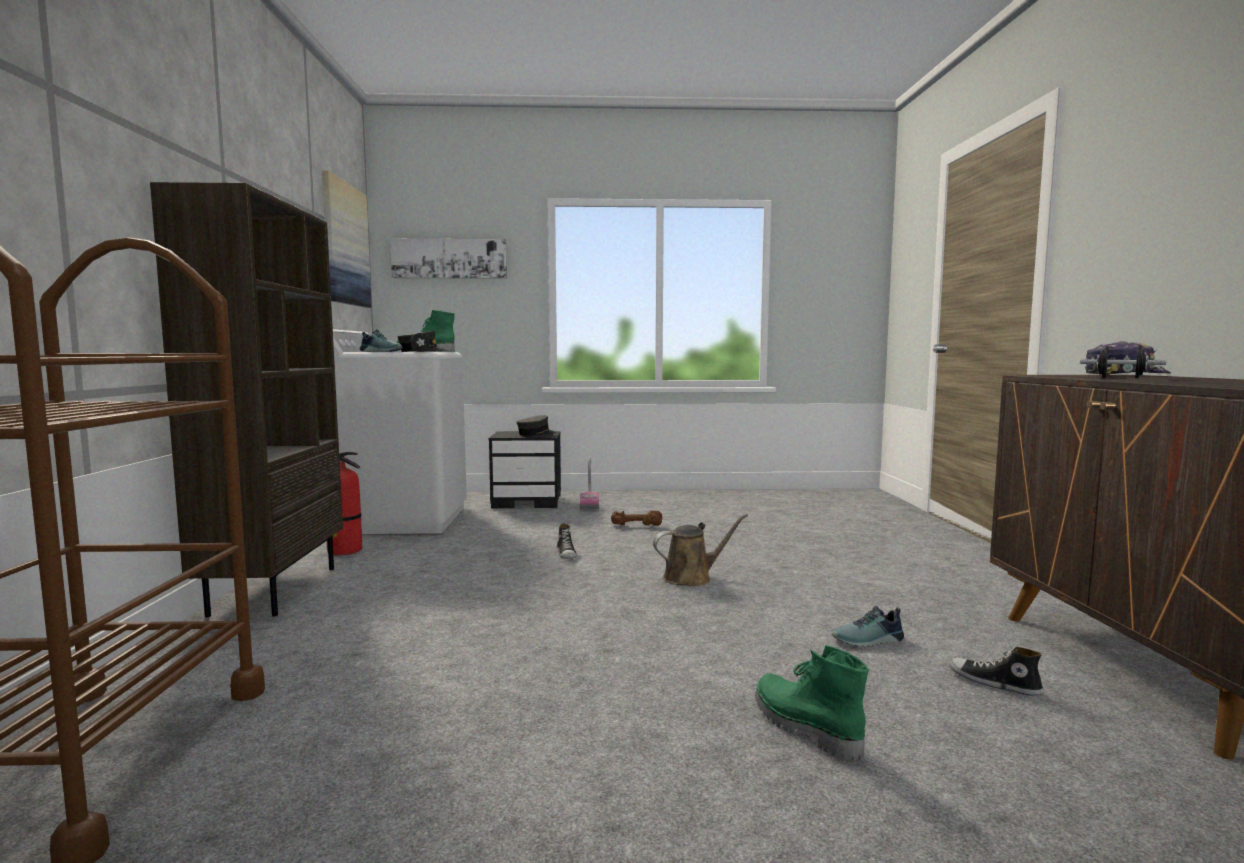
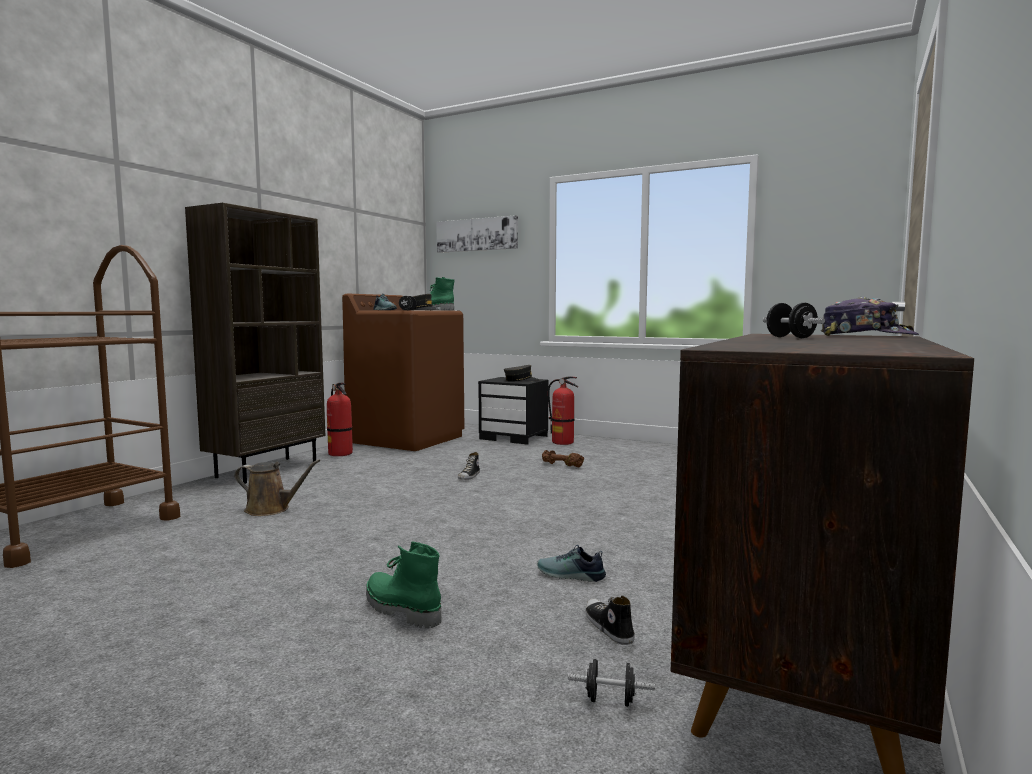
camera: 30 degrees right, 0 degrees up
(345, 244) = (391, 230): picture -> none
(401, 519) = (407, 439): white washing machine -> brown washing machine
(589, 501) = (563, 442): vacuum cleaner -> fire extinguisher
(691, 577) = (526, 507): brown watering can -> brown watering can (271, 509)
(804, 728) = (400, 610): green boot -> green boot turned 45 degrees counterclockwise
(1130, 752) = (610, 700): none -> black dumbbell

